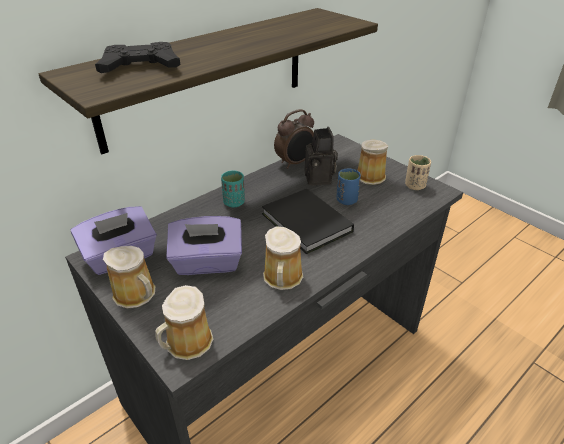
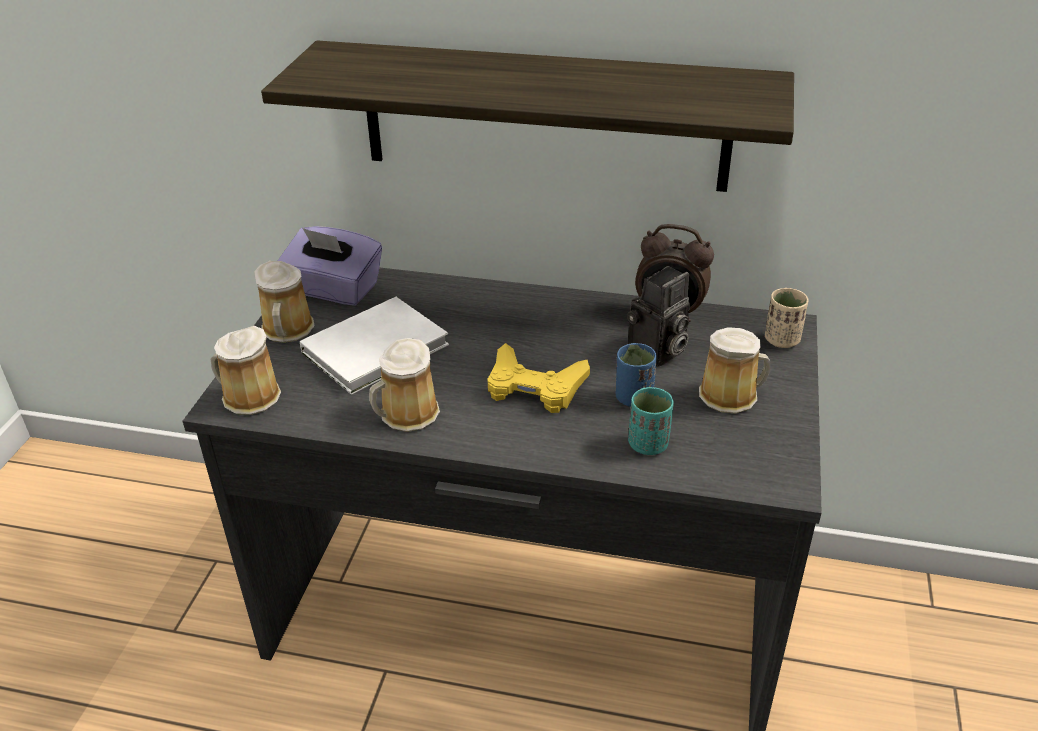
camera: 55 degrees right, 0 degrees up
(140, 67) = (388, 69): black game controller -> none
(207, 263) = (379, 348): purple tissue box -> white book
(234, 202) = (513, 310): turquoise cup -> turquoise cup (648, 444)
(306, 224) = (534, 387): black book -> yellow game controller
(415, 186) = (764, 450): beige cup -> beige cup (782, 340)

